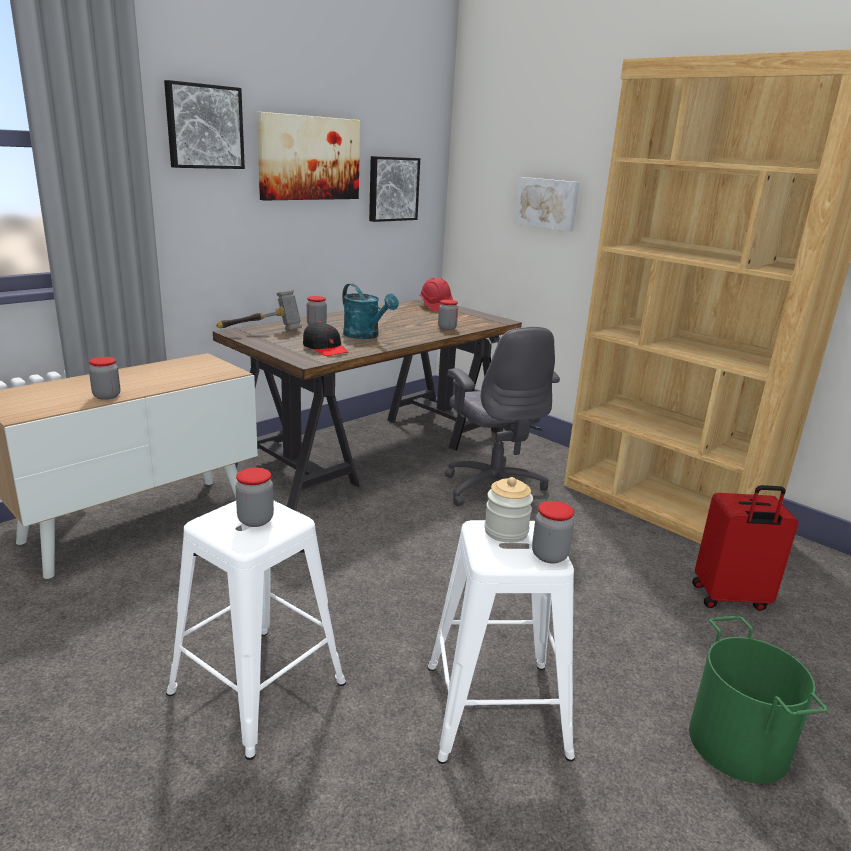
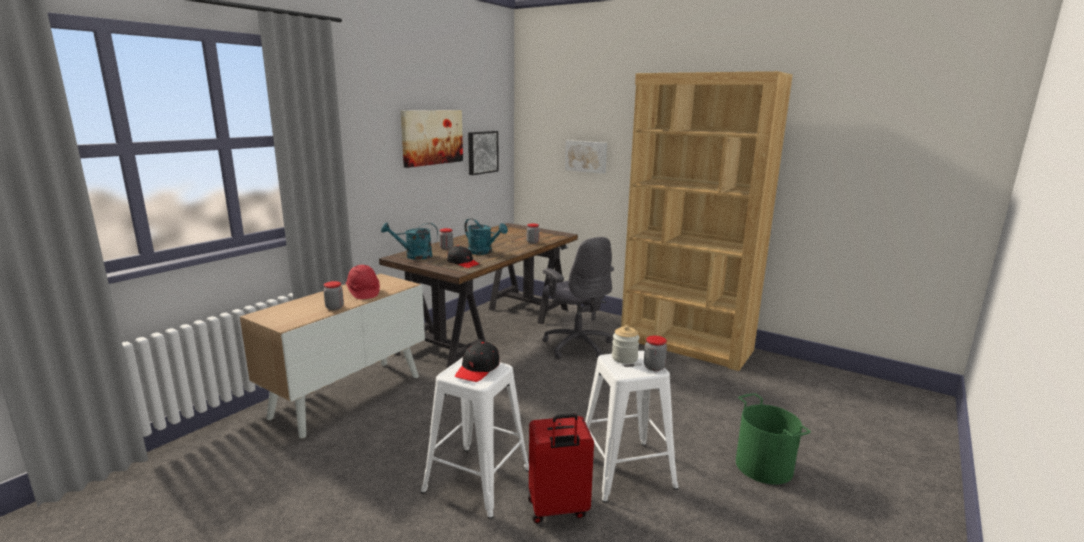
camera: 10 degrees left, 5 degrees down
(204, 126) = (370, 123): picture -> none
(255, 520) = (478, 369): jar -> black cap
(262, 332) = (413, 256): hammer -> turquoise watering can
(435, 307) = (516, 228): red hard hat -> red hard hat (363, 292)
(730, 598) = (739, 392): red suitcase -> red suitcase (558, 509)

